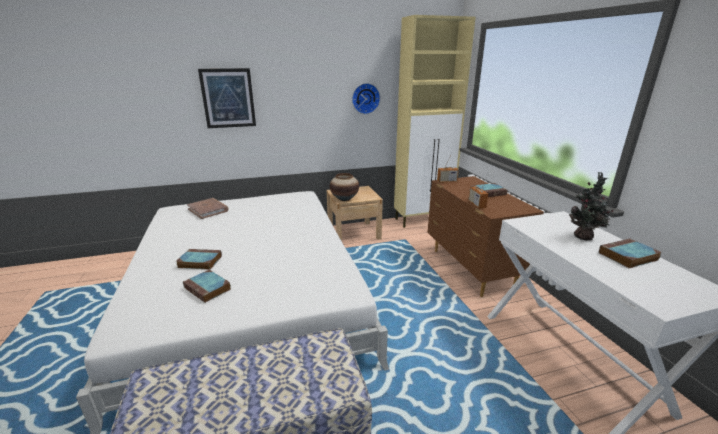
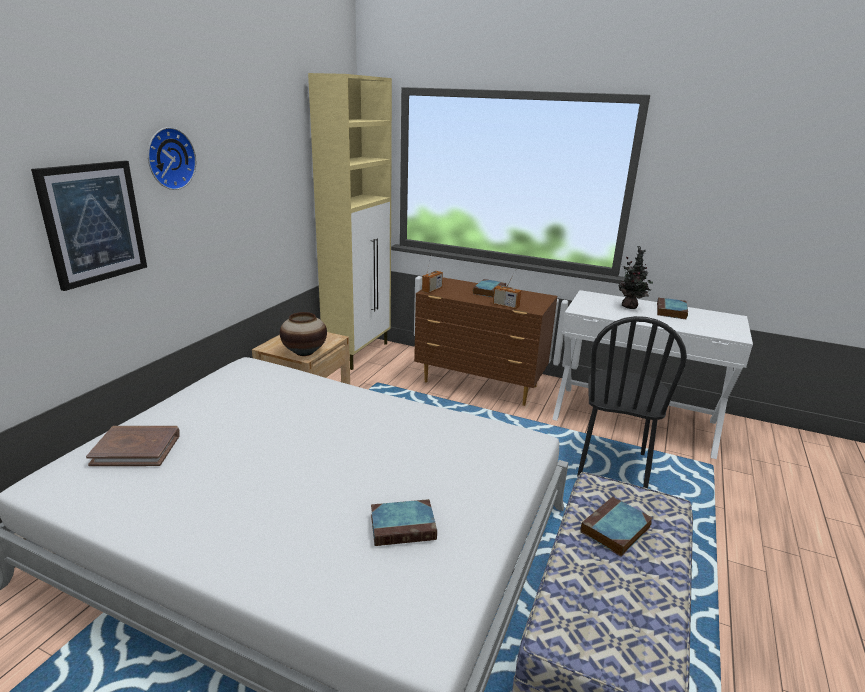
camera: 50 degrees left, 0 degrees up
(199, 262) = (317, 511): book -> book (615, 531)
(365, 98) = (279, 194): wall clock -> wall clock (169, 158)
(478, 374) = (612, 466): none -> black chair

